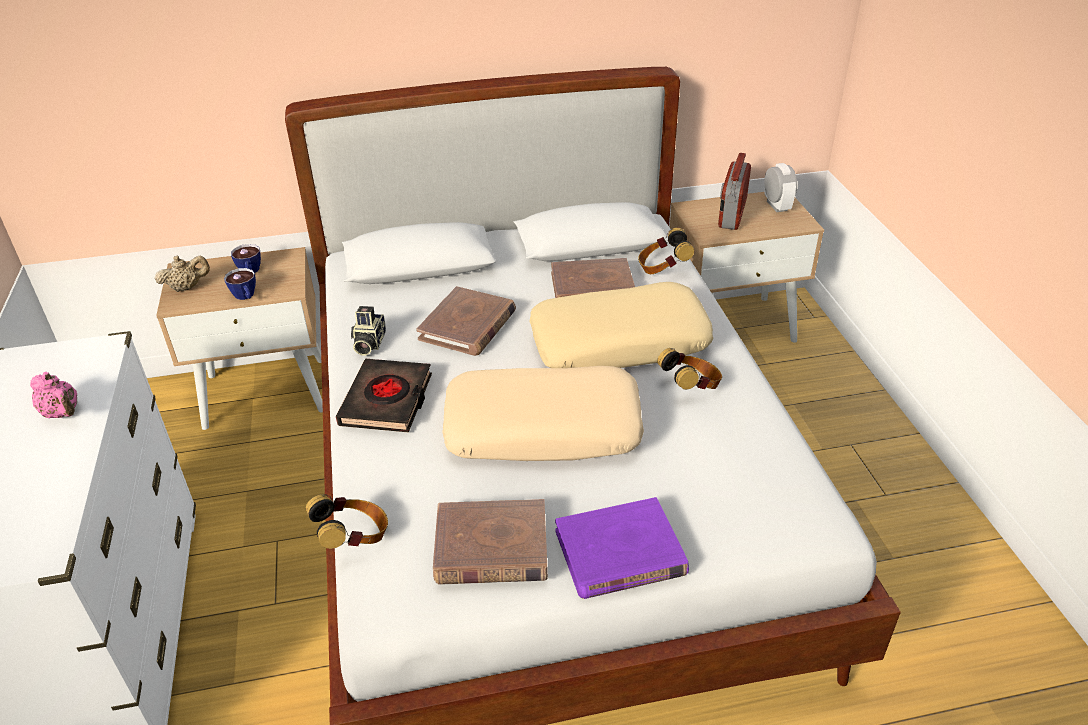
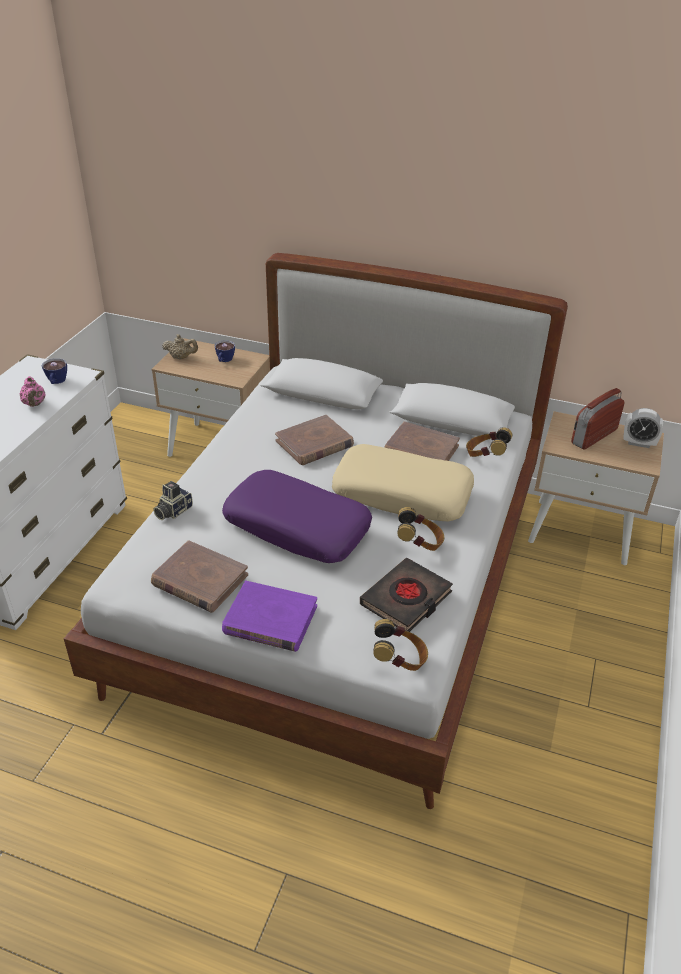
camera: 30 degrees right, 0 degrees up
(246, 297) = (208, 375): cup -> cup (56, 382)
(354, 538) = (135, 540): headphones -> headphones (399, 660)
(368, 343) = (245, 431): camera -> camera (172, 511)
(387, 401) = (223, 471): black book -> black book (406, 599)
(543, 428) = (298, 527): beige pillow -> purple pillow
(776, 206) = (638, 443): alarm clock -> alarm clock turned 90 degrees clockwise

